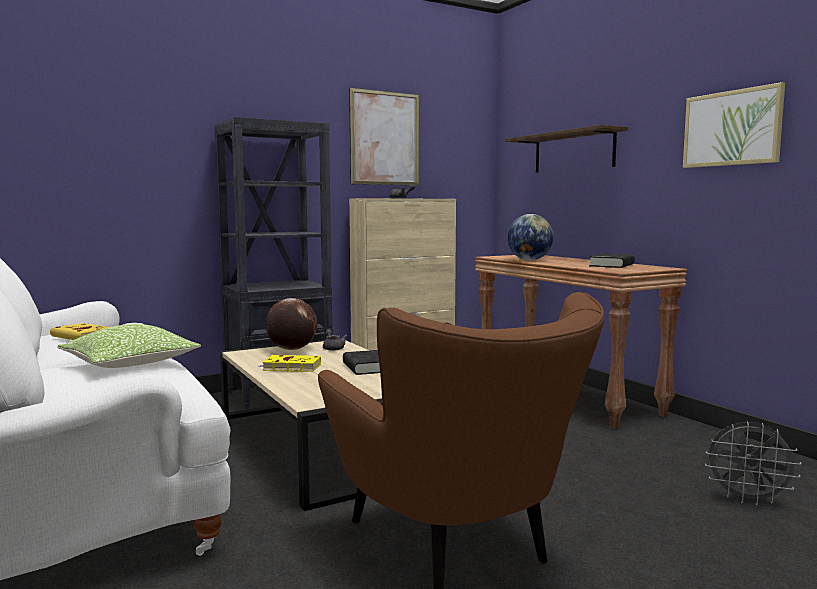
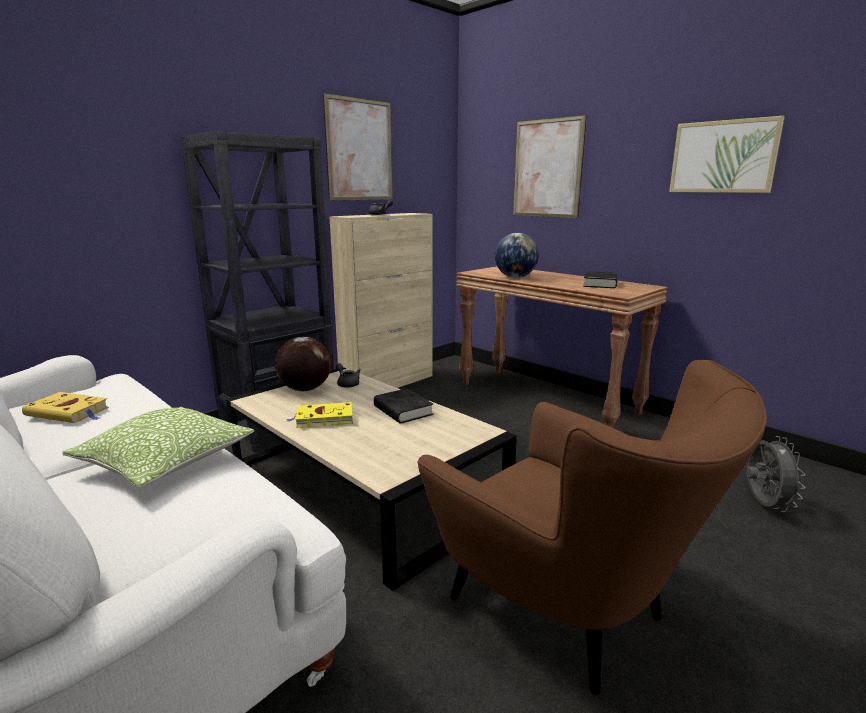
camera: 15 degrees left, 10 degrees up
(573, 152) = (547, 168): shelf -> picture
(747, 500) = (763, 505): grey fan -> grey fan turned 90 degrees counterclockwise

